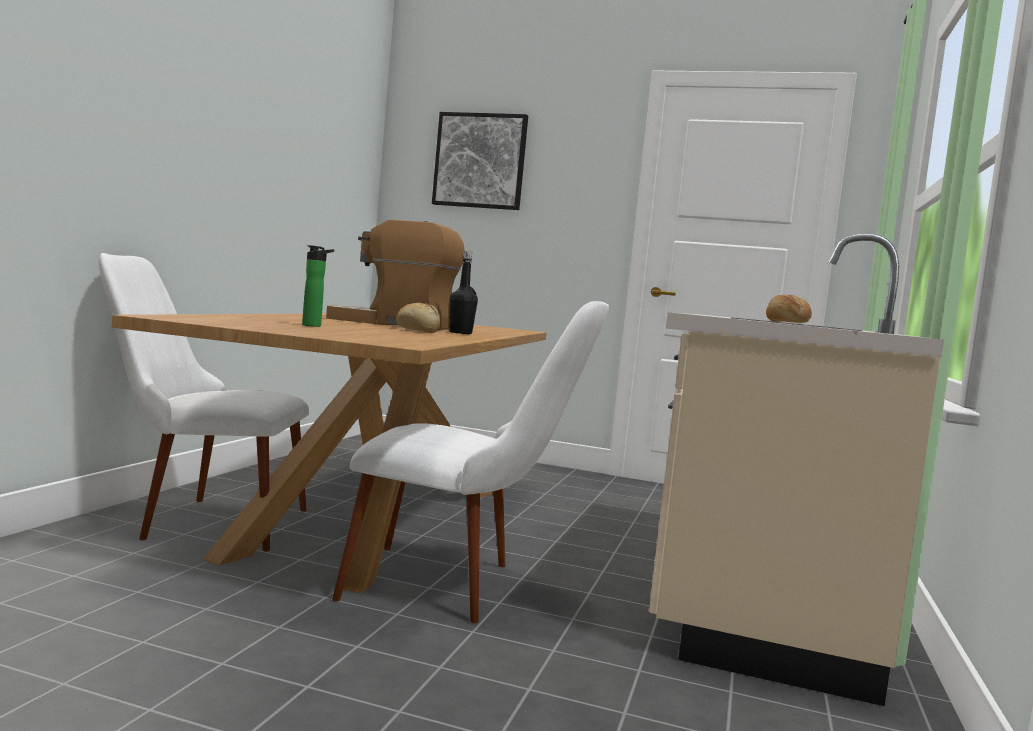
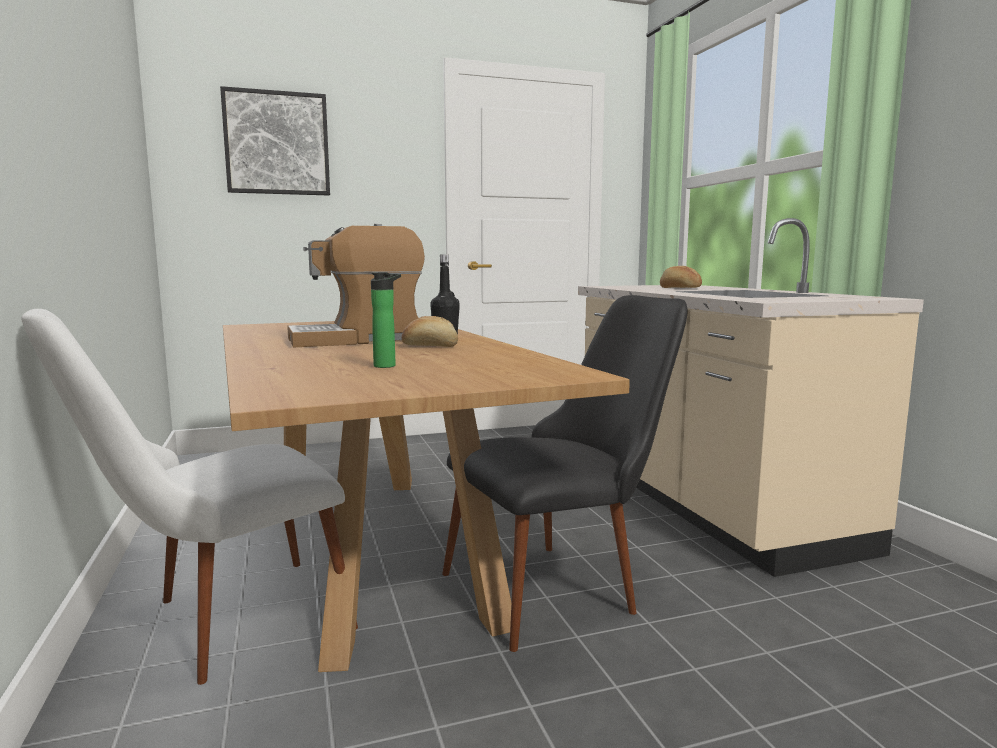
camera: 35 degrees left, 5 degrees up
(460, 586) = (563, 584): white chair -> black chair

